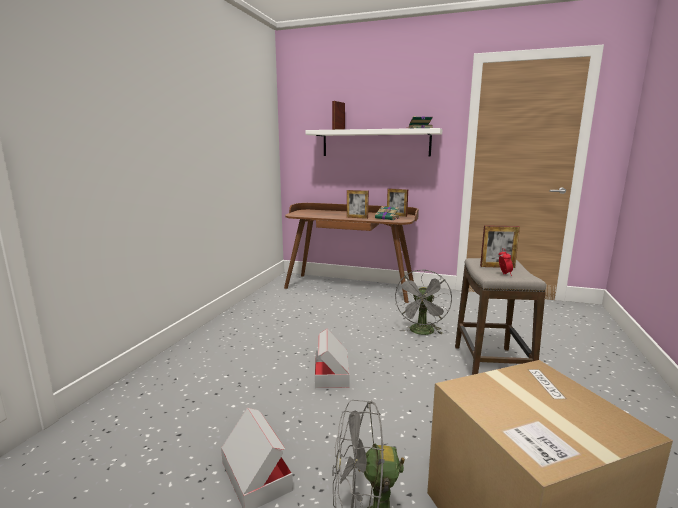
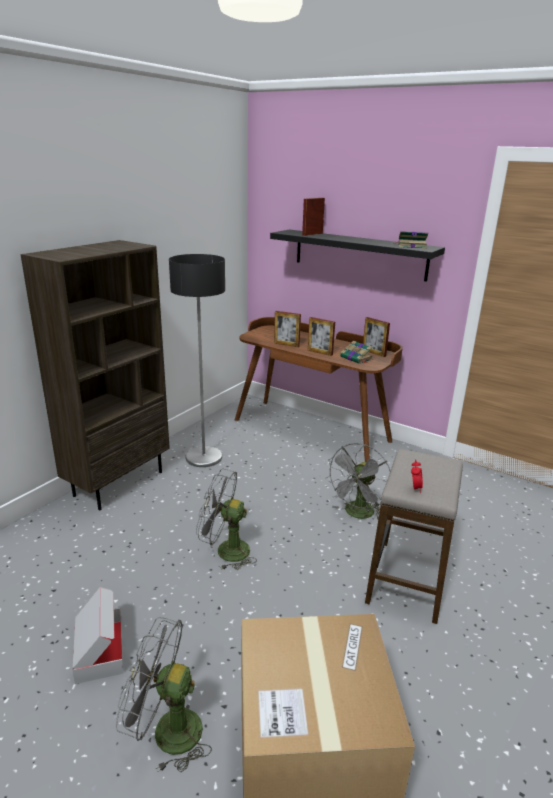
camera: 15 degrees right, 10 degrees up
(204, 341) = (118, 483): none -> brown bookcase
(273, 314) = (204, 457): none -> floor lamp
(331, 373) = (225, 551): cardboard box -> grey fan
(375, 143) = (359, 254): white shelf -> black shelf
(497, 266) = (423, 471): picture frame -> picture frame (286, 344)

